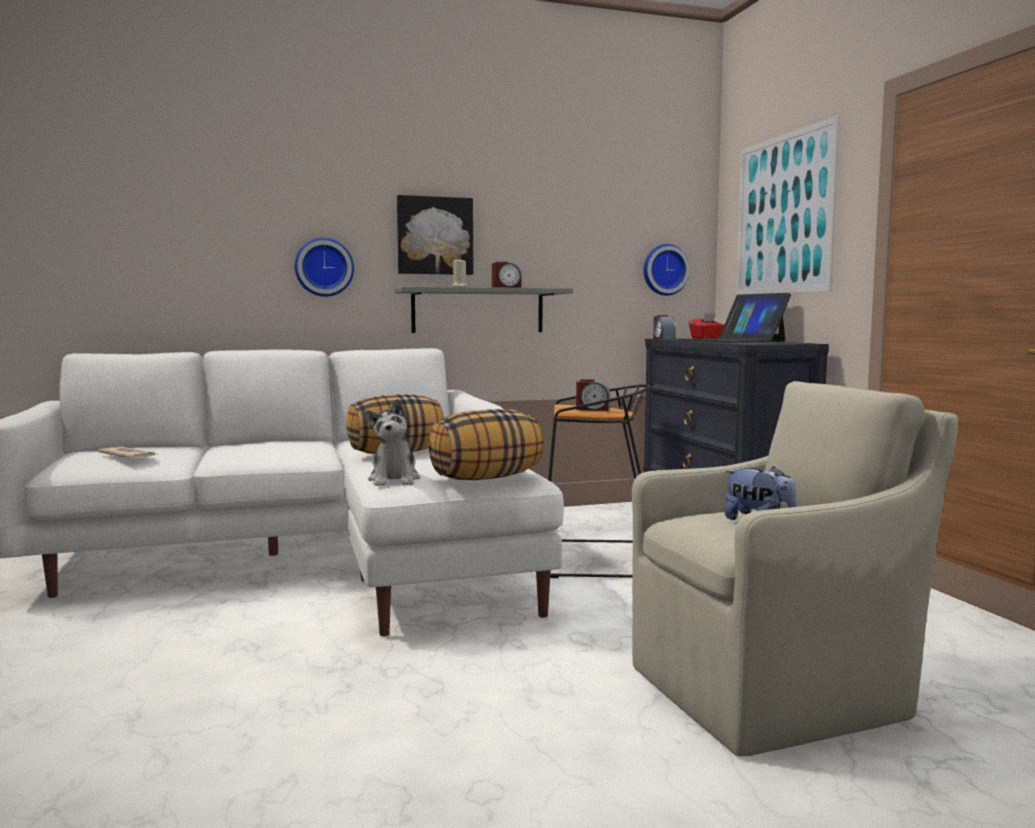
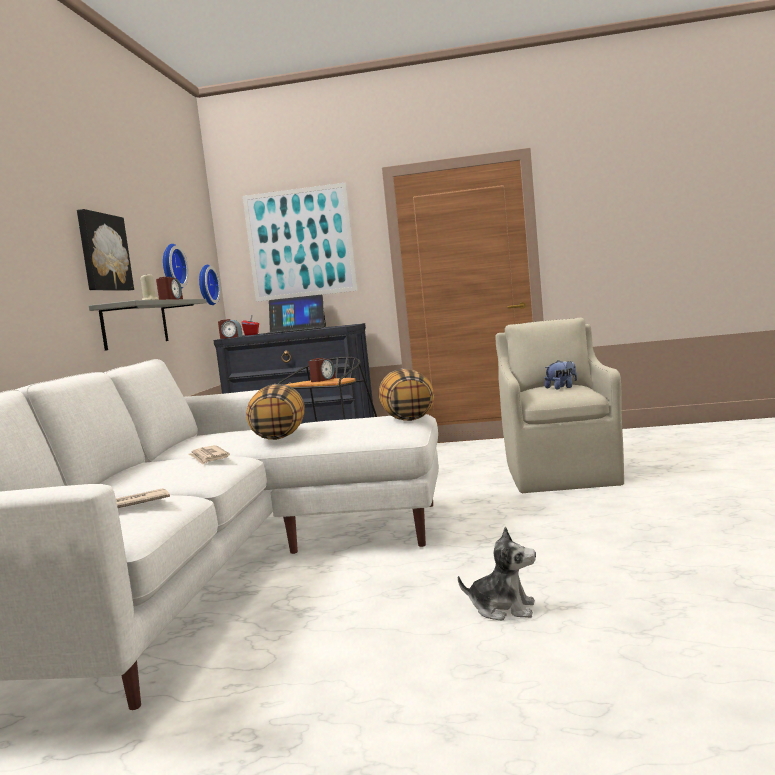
camera: 65 degrees left, 0 degrees up
(300, 449) = (208, 457): none -> newspaper
(324, 267) = (40, 284): wall clock -> wall clock (171, 267)
(394, 480) = (382, 433): plush toy -> plush toy (503, 608)

